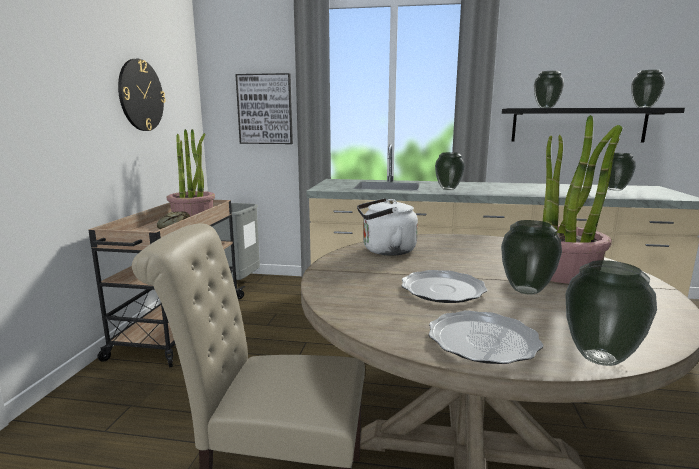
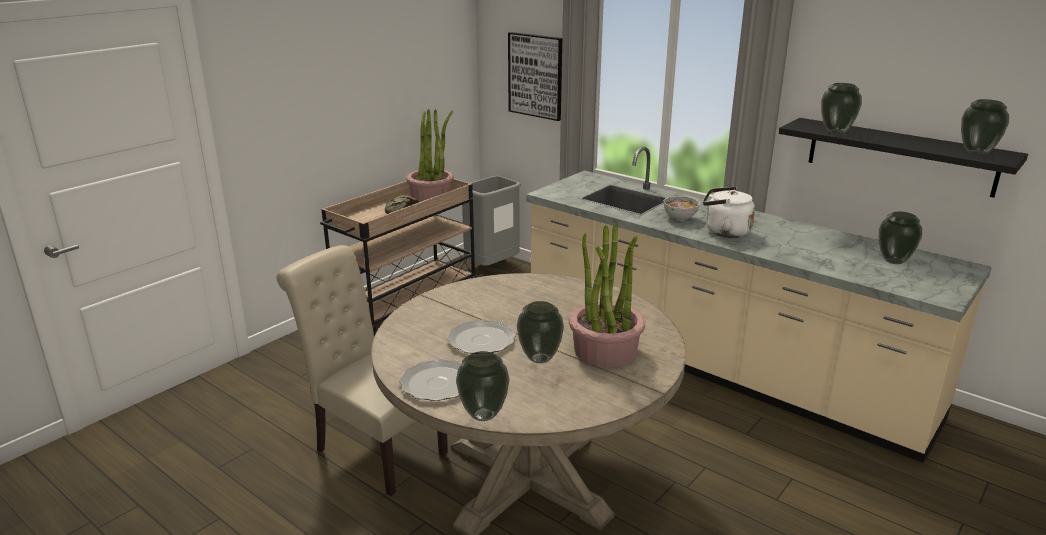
camera: 30 degrees right, 10 degrees up
(141, 95) = (391, 72): wall clock -> none
(385, 251) = (505, 290): white kettle -> white kettle (724, 232)
(448, 189) = (680, 218): vase -> bowl

